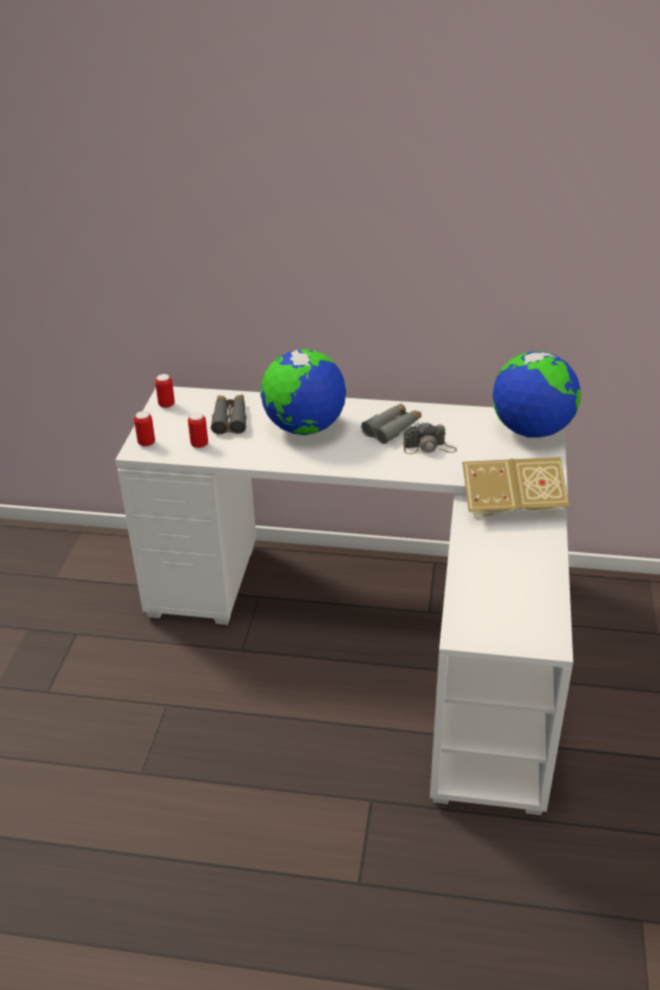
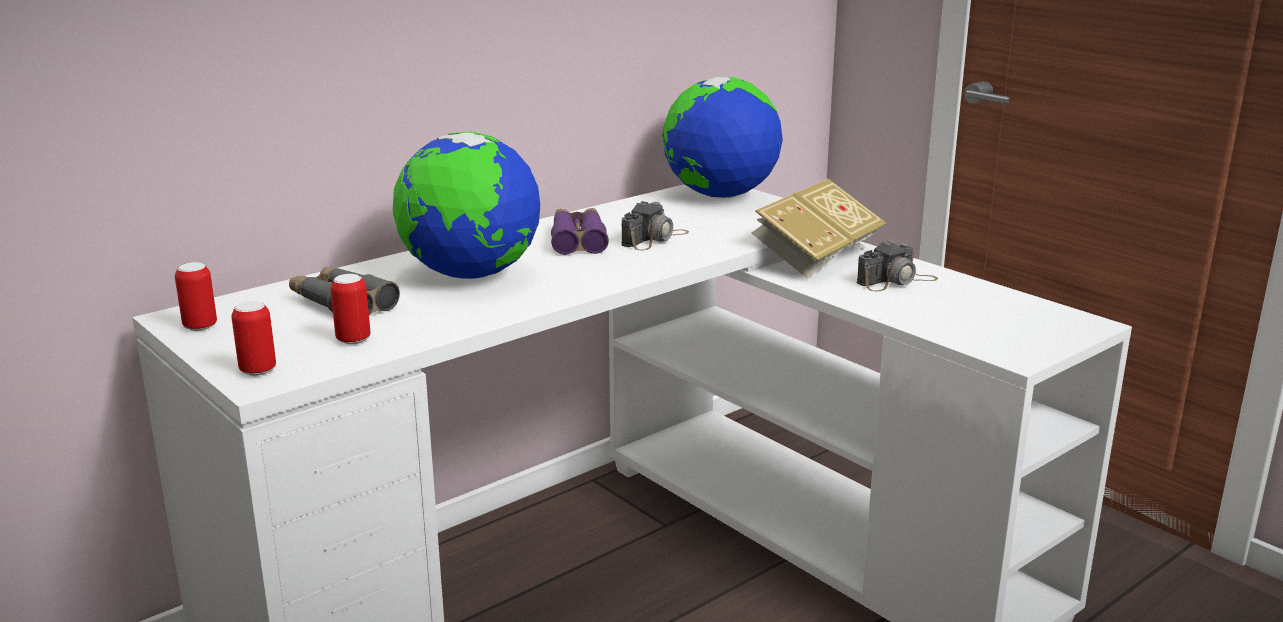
camera: 50 degrees left, 15 degrees down
(392, 428) = (578, 240): grey binoculars -> purple binoculars
(516, 549) = (896, 281): none -> camera

